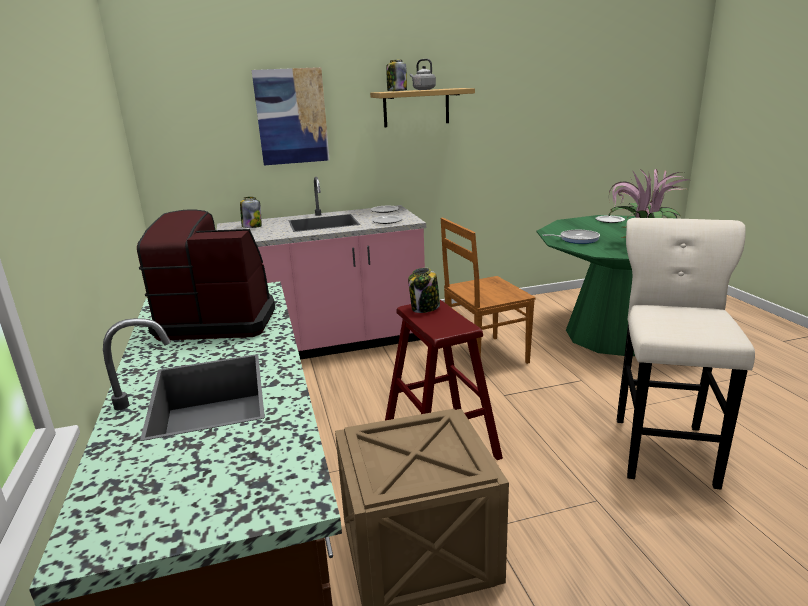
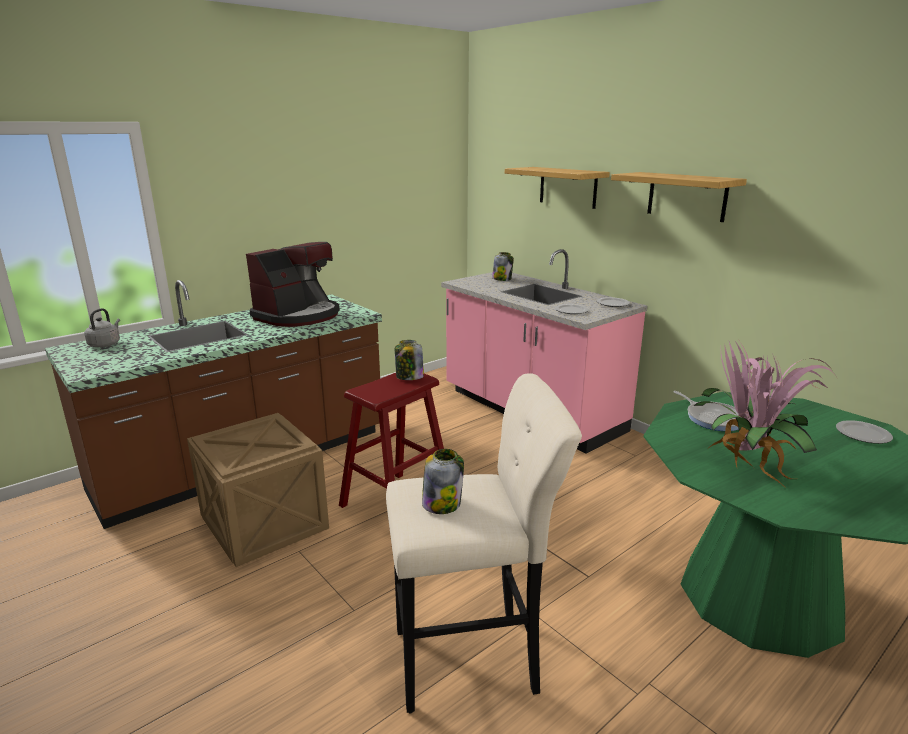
camera: 65 degrees right, 0 degrees up
(218, 320) = (298, 316): coffee machine -> coffee machine turned 60 degrees clockwise
(291, 116) = (568, 187): picture -> shelf
(396, 91) = (654, 173): jar -> jar (442, 503)
(423, 89) = (682, 175): grey kettle -> grey kettle (105, 344)
(484, 356) = (585, 497): brown chair -> none

